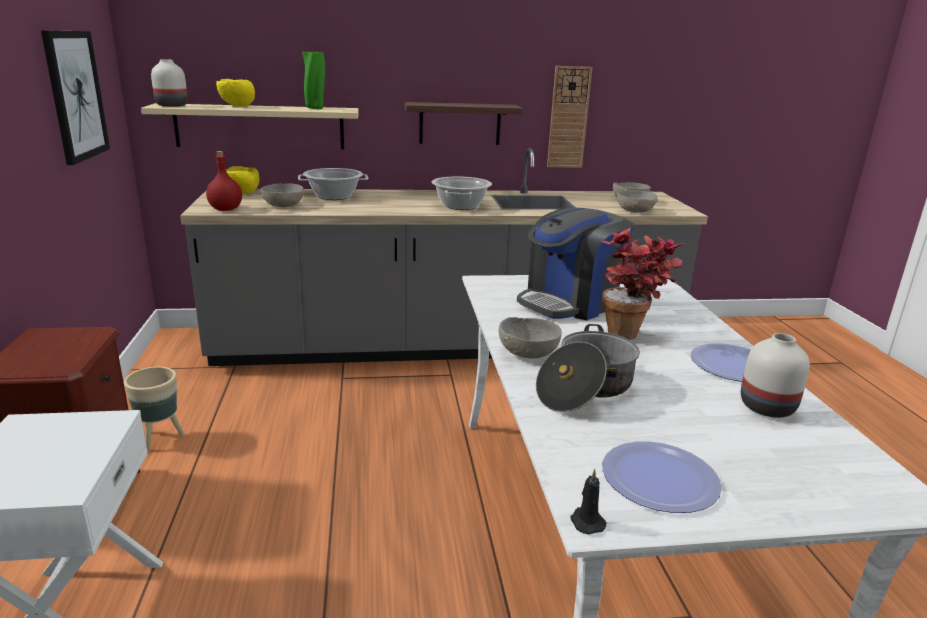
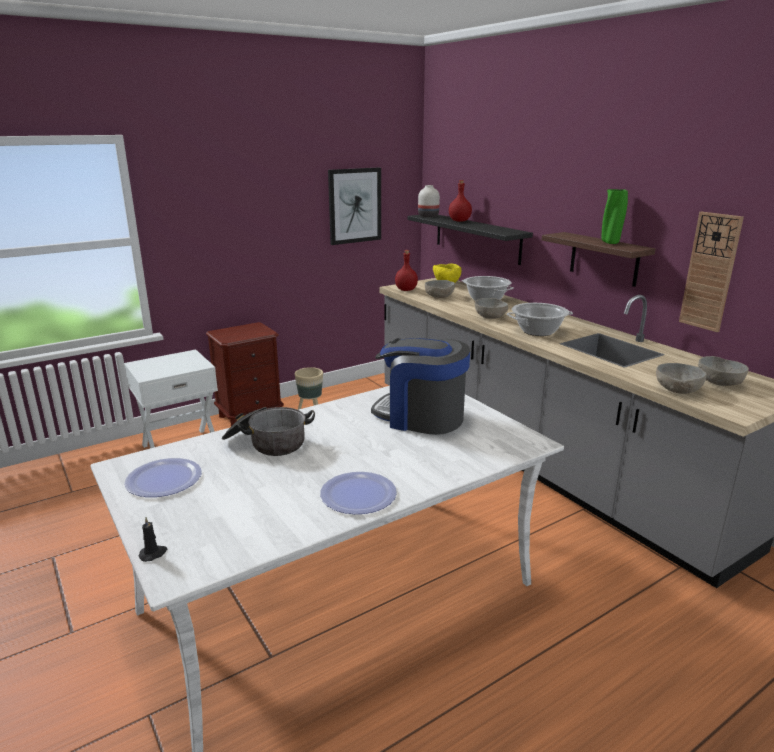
camera: 65 degrees right, 0 degrees up
(237, 106) = (459, 221): yellow bowl -> red bottle
(260, 127) = (477, 238): beige shelf -> black shelf
(315, 108) = (497, 228): green vase -> green vase (610, 242)
(528, 352) = (308, 418): grey bowl -> grey bowl (490, 317)
(586, 522) = (114, 464): black candle -> black candle (153, 554)
(632, 335) = (378, 448): potted plant -> none
(765, 407) = (286, 512): white vase -> none

